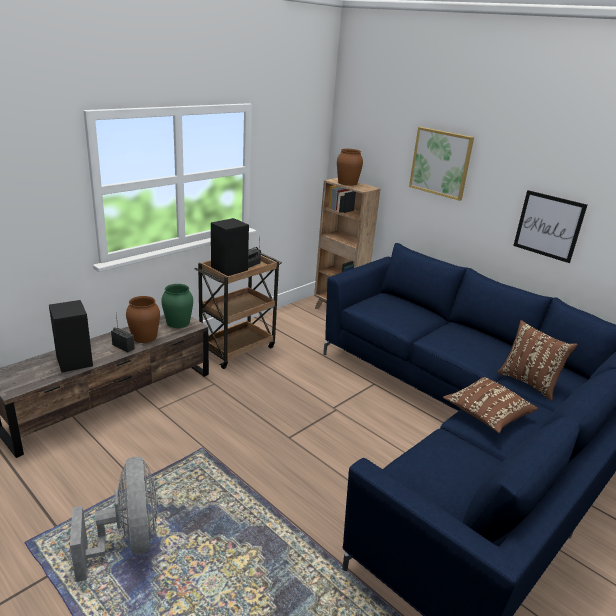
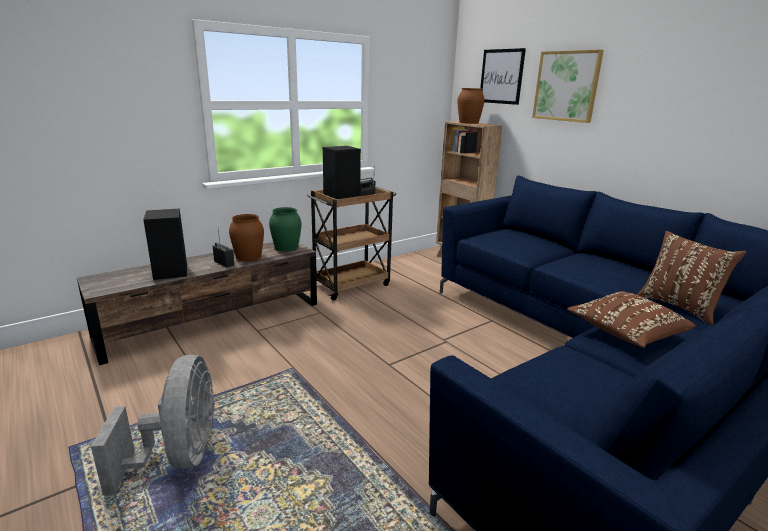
camera: 10 degrees right, 5 degrees down
(548, 226) = (696, 134): picture -> picture (501, 76)

